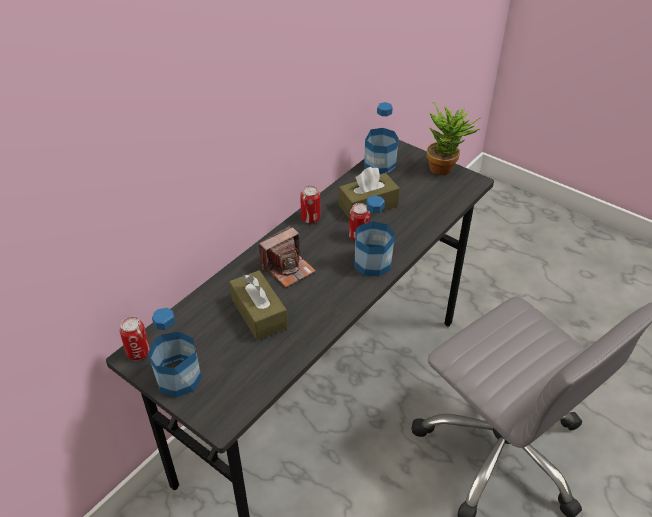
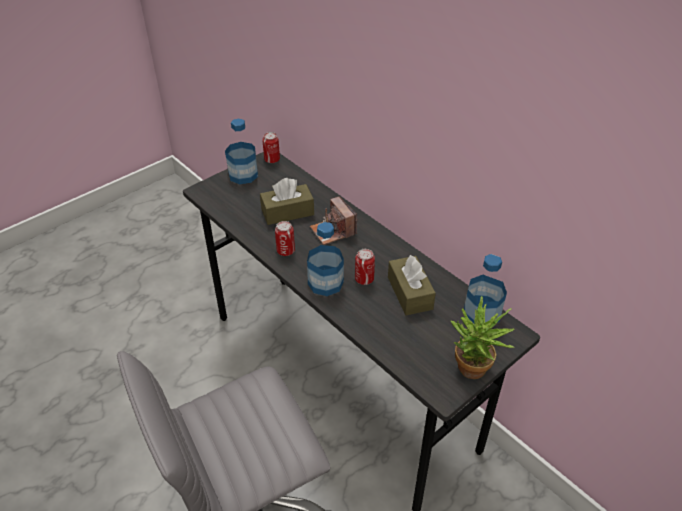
camera: 100 degrees right, 0 degrees up
(310, 218) = (396, 251): can -> can (285, 251)

